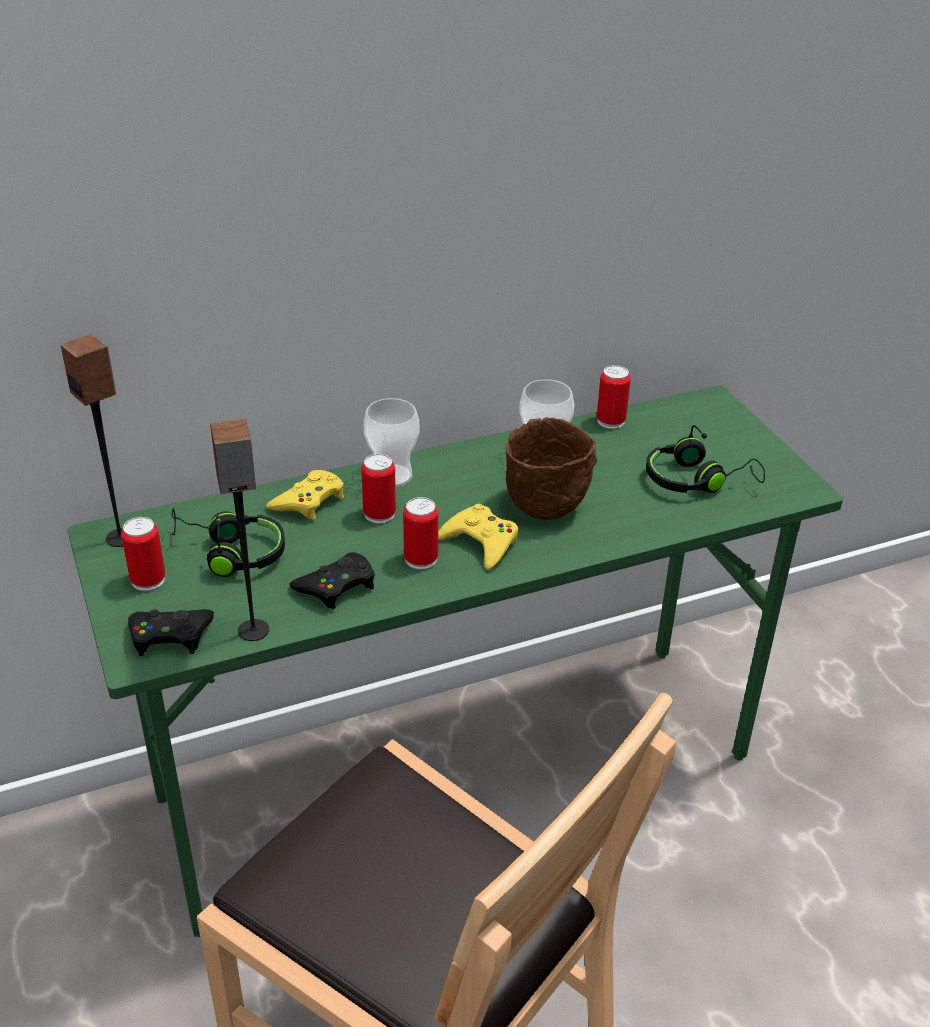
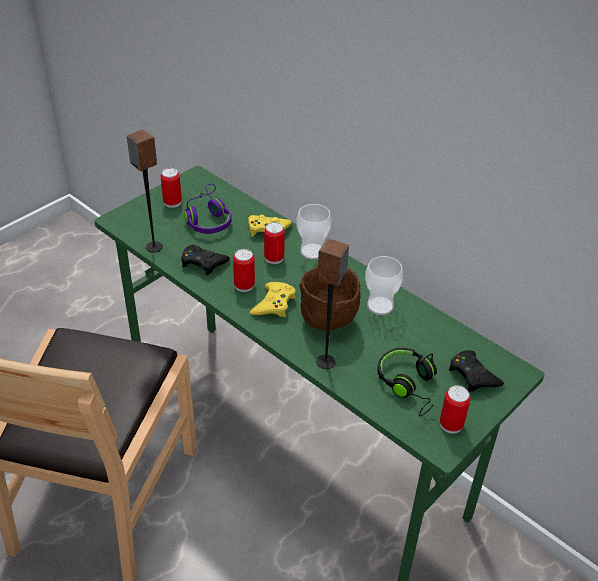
camera: 65 degrees right, 5 degrees up
(121, 537) = (198, 182): speaker -> speaker (326, 362)
(170, 636) = (136, 223): black game controller -> black game controller (473, 375)
(229, 552) = (208, 219): black headphones -> purple headphones
(610, 421) = (445, 326): can -> can (451, 424)

